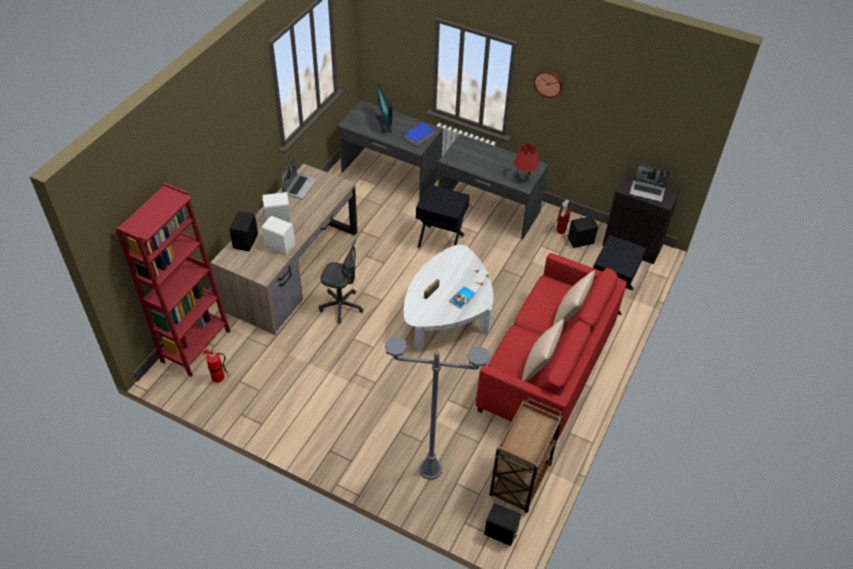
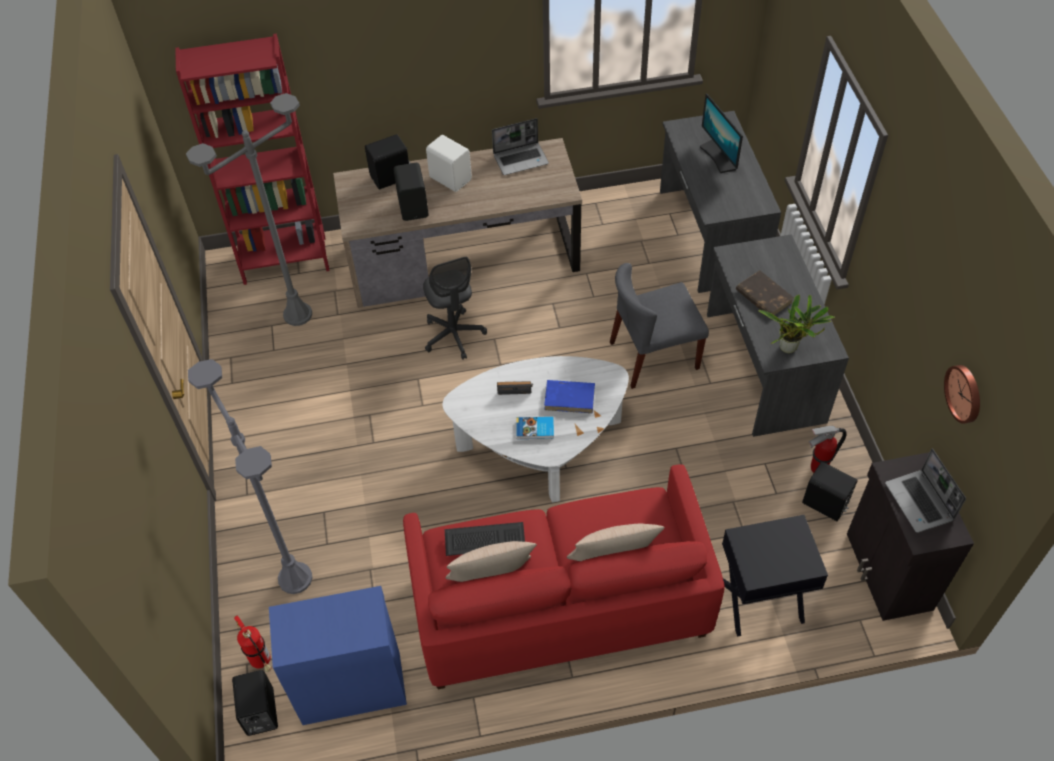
camera: 55 degrees right, 5 degrees up
(220, 378) = (261, 308): fire extinguisher -> fire extinguisher (262, 662)
(246, 364) = (297, 315): none -> grey floor lamp
(280, 245) = (414, 206): white speaker -> black speaker
(384, 123) = (719, 157): monitor -> monitor turned 60 degrees counterclockwise
(419, 135) = (738, 199): blue book -> blue book (570, 398)
(440, 241) = (653, 356): black side table -> grey chair
(485, 165) = (763, 296): none -> brown book
(514, 355) = (484, 541): none -> keyboard
(520, 481) = (351, 686): brown cart -> blue cabinet
(524, 177) = (790, 348): red table lamp -> potted plant
(548, 83) = (898, 230): wall clock -> wall clock (965, 393)

